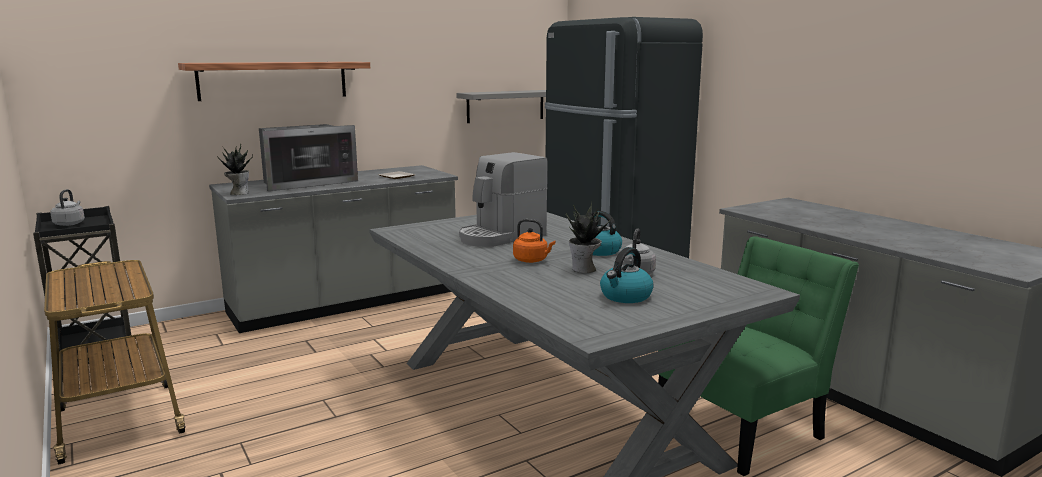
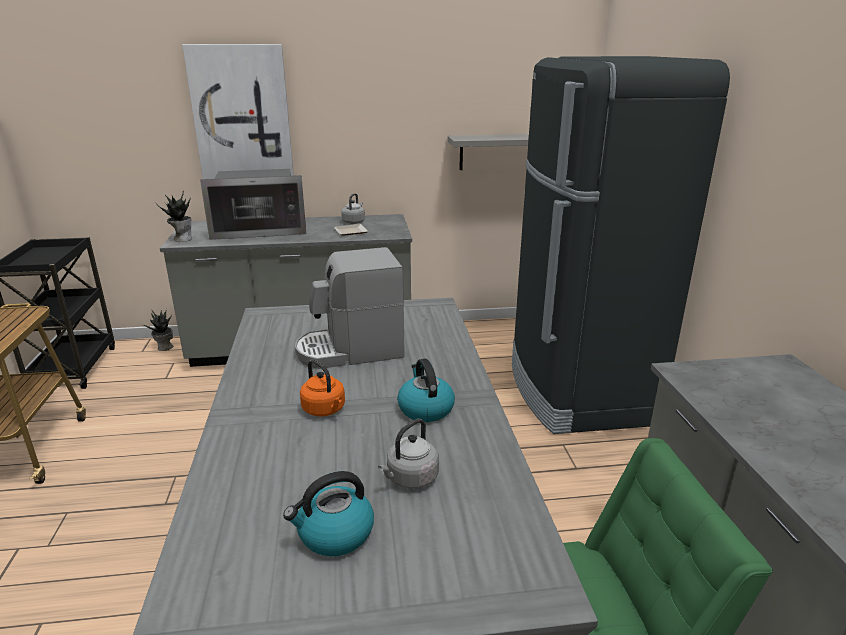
camera: 25 degrees right, 10 degrees up
(70, 223) = (46, 253): grey kettle -> grey kettle (354, 222)
(274, 80) = (242, 120): shelf -> picture
(584, 269) = (359, 448): potted plant -> potted plant (165, 347)

